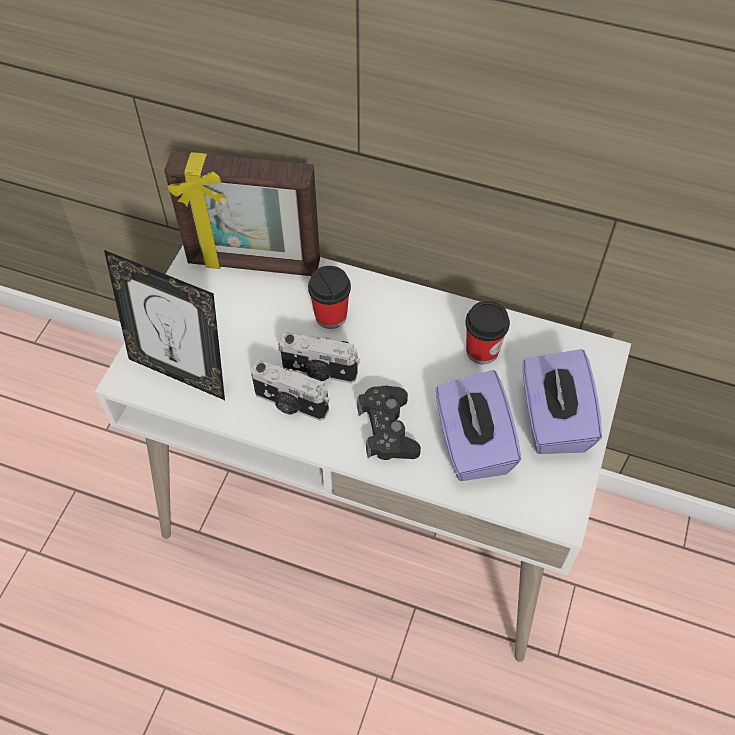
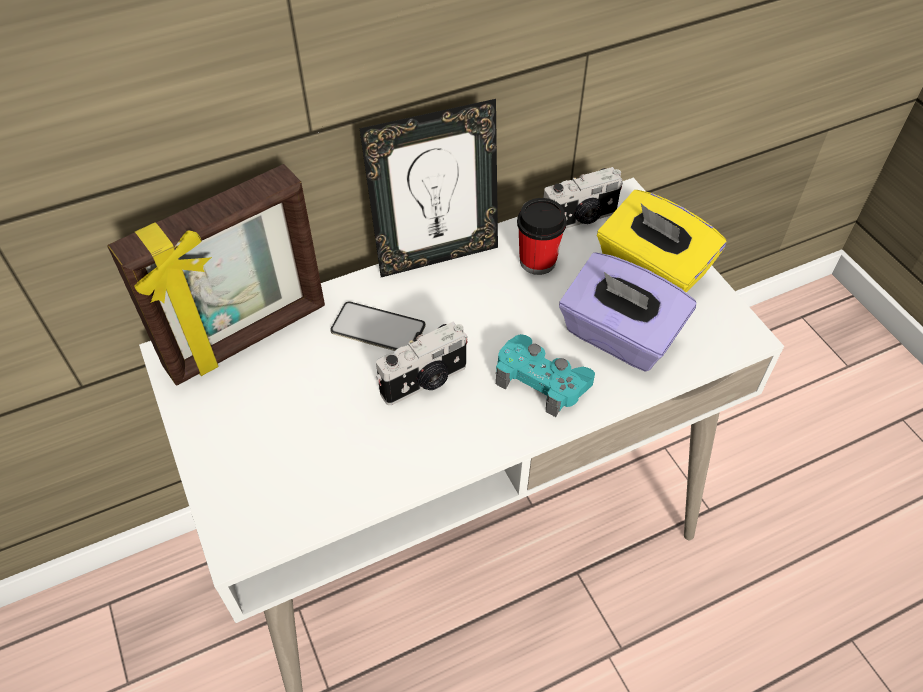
camera: 45 degrees left, 5 degrees down
(181, 372) = (290, 489): picture frame -> picture frame (437, 255)
(290, 404) = (433, 429): camera -> camera (580, 219)
(331, 316) = (378, 328): cup -> phone
(388, 429) = (541, 380): black game controller -> turquoise game controller
(553, 420) = (651, 271): purple tissue box -> yellow tissue box

